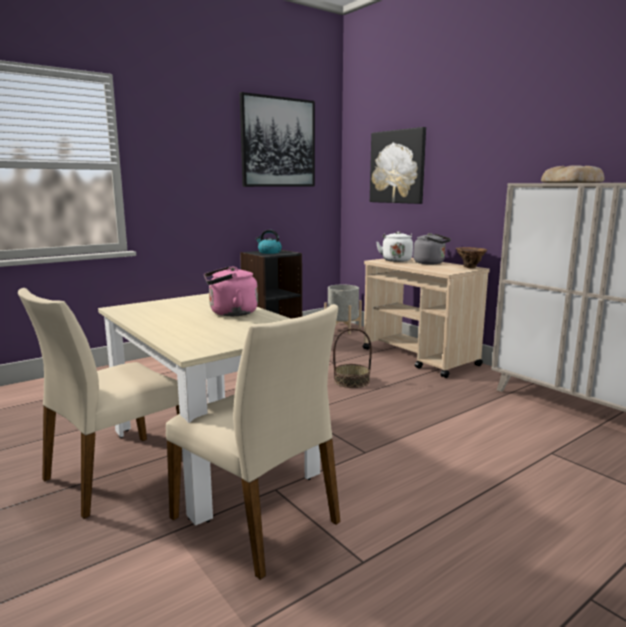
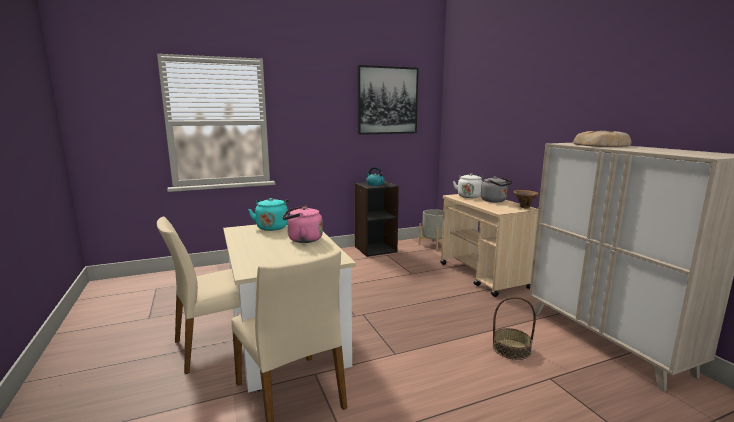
camera: 15 degrees right, 0 degrees up
(172, 303) = (272, 227): none -> turquoise kettle
(352, 381) = (417, 291): basket -> basket (511, 349)
(397, 167) = (479, 120): picture -> none

